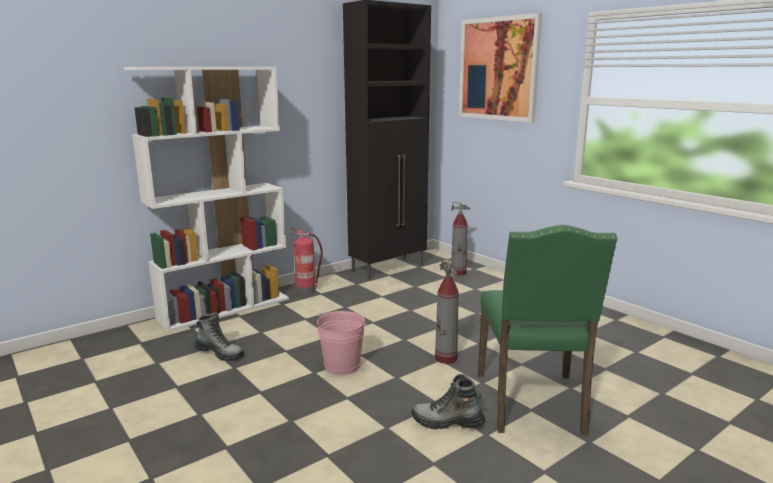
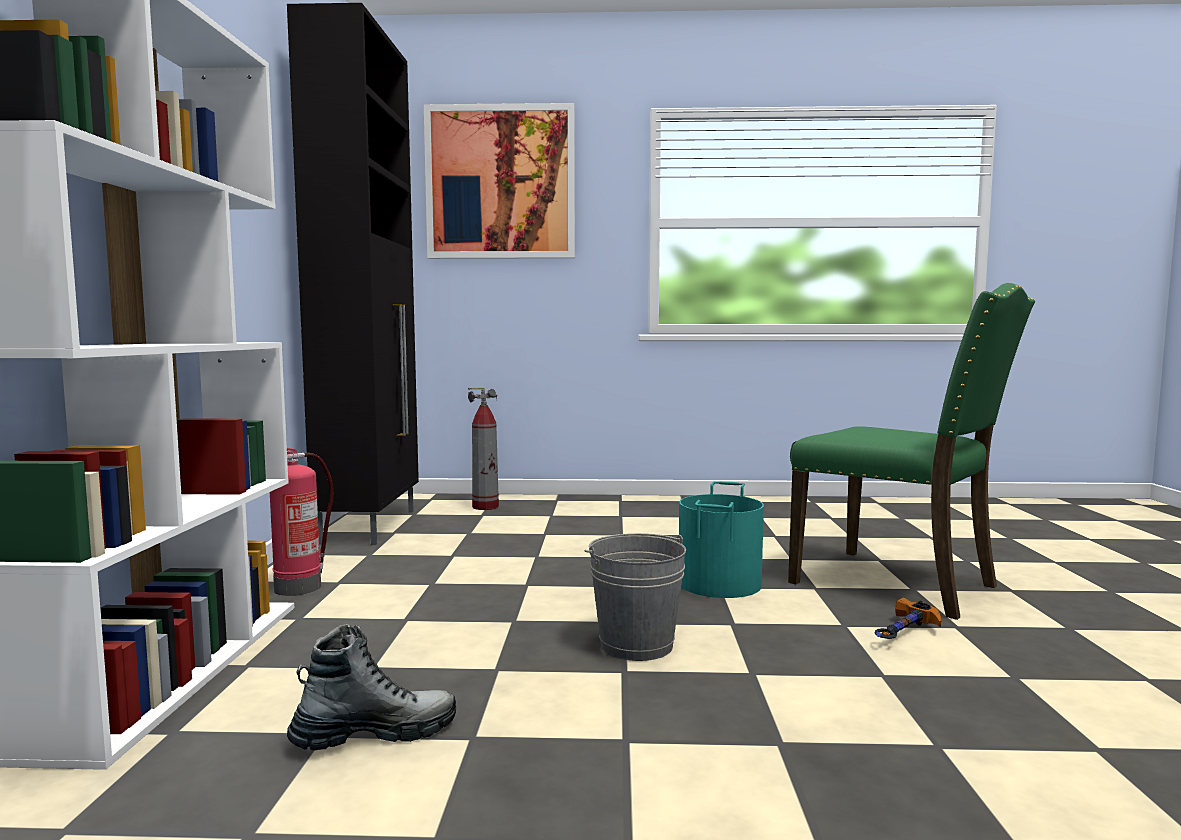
camera: 50 degrees left, 10 degrees down
(342, 366) = (636, 645): pink bucket -> grey bucket
(446, 358) = (720, 583): fire extinguisher -> turquoise bucket
(447, 422) = (904, 636): boot -> hammer

